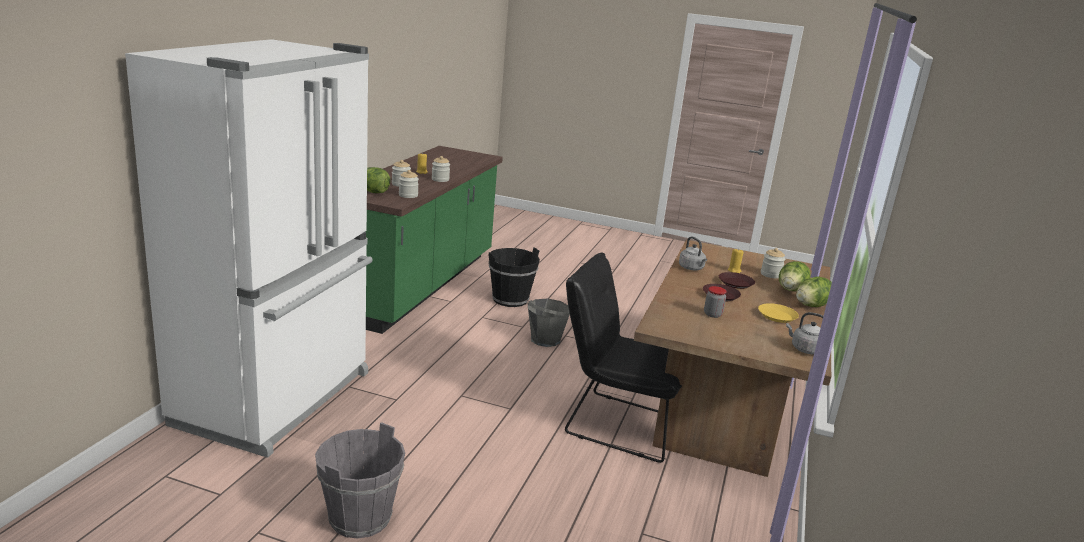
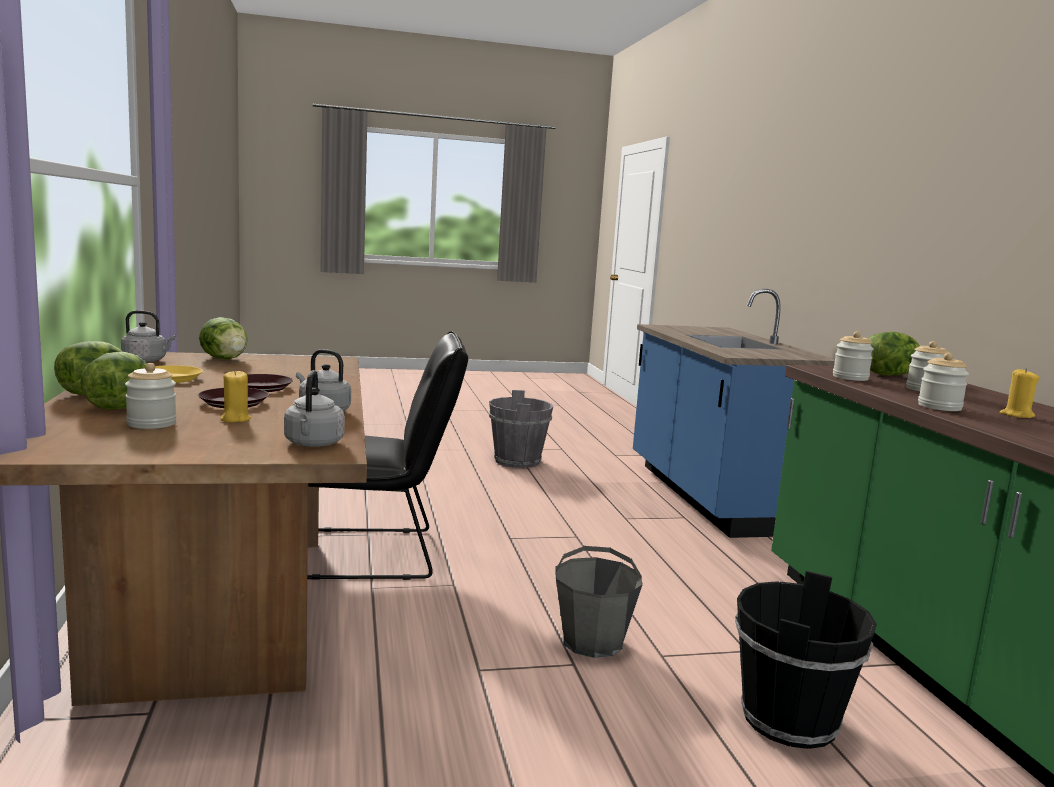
camera: 150 degrees right, 10 degrees down
(278, 398) = (710, 497): white fridge -> blue counter
(702, 250) = (313, 444): none -> grey kettle
(712, 314) = (271, 372): jar -> none
(746, 343) = (225, 359): none -> lettuce

